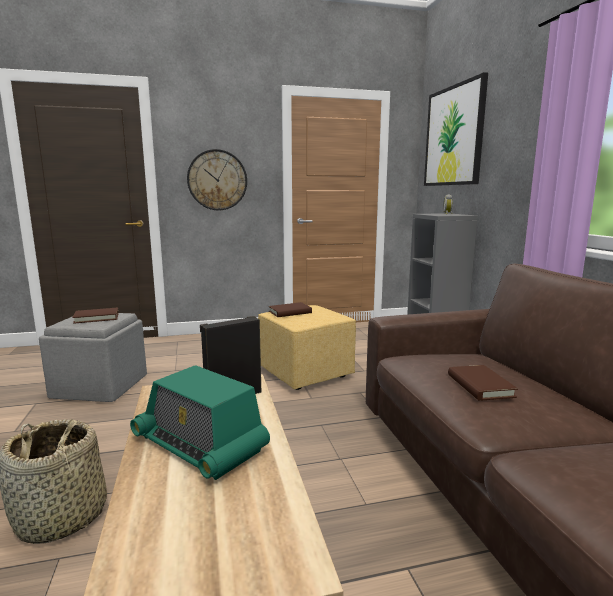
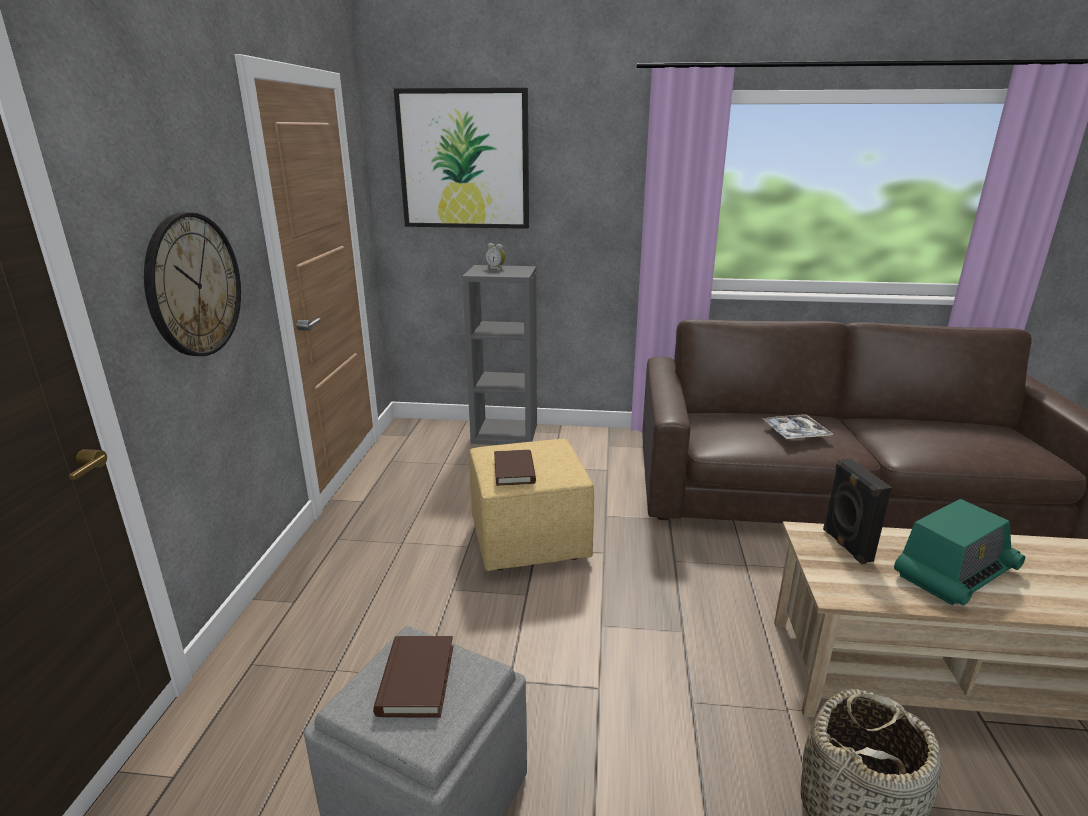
camera: 70 degrees left, 10 degrees up
(480, 386) = (795, 433): brown book -> tray

